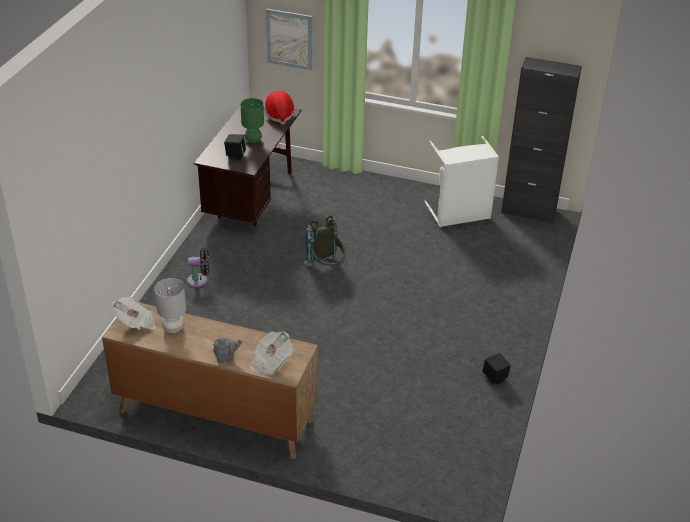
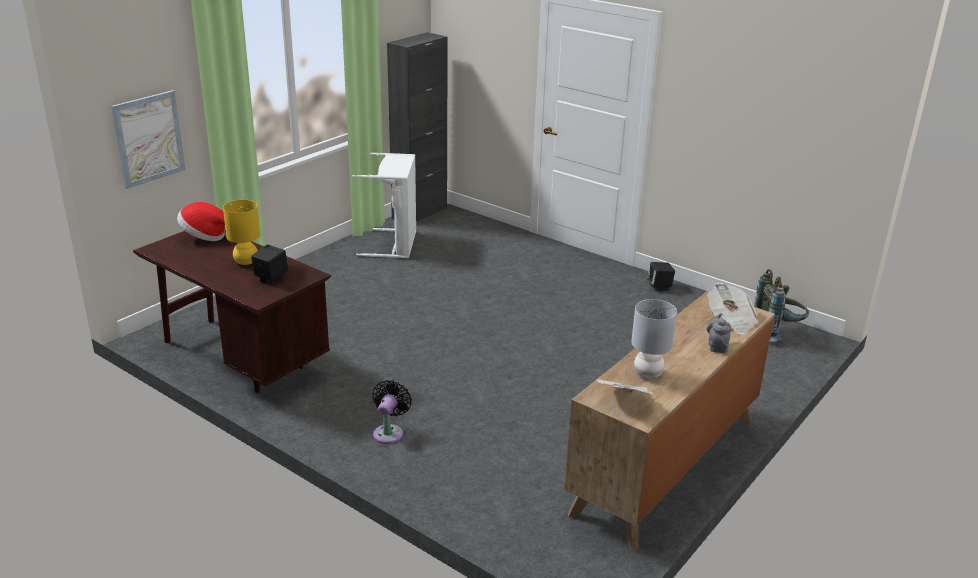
camera: 70 degrees left, 10 degrees down
(253, 140) = (246, 262): green table lamp -> yellow table lamp
(327, 267) = (429, 336): grey backpack -> grey backpack (778, 332)

